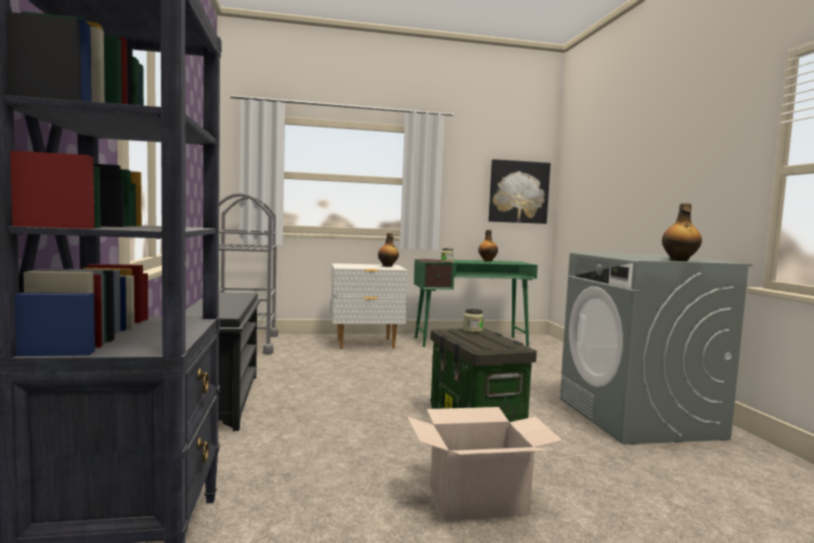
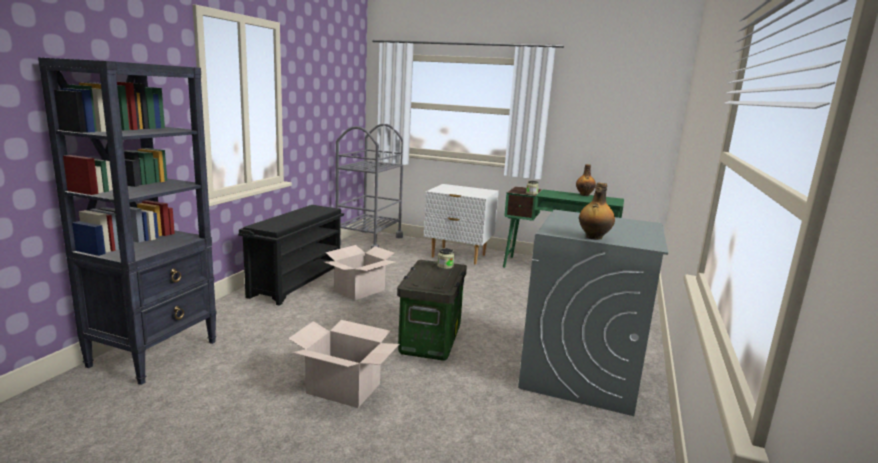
camera: 30 degrees right, 10 degrees up
(316, 393) = (359, 290): none -> cardboard box
(387, 266) = (481, 192): bottle -> none
(518, 192) = (635, 125): picture -> none

